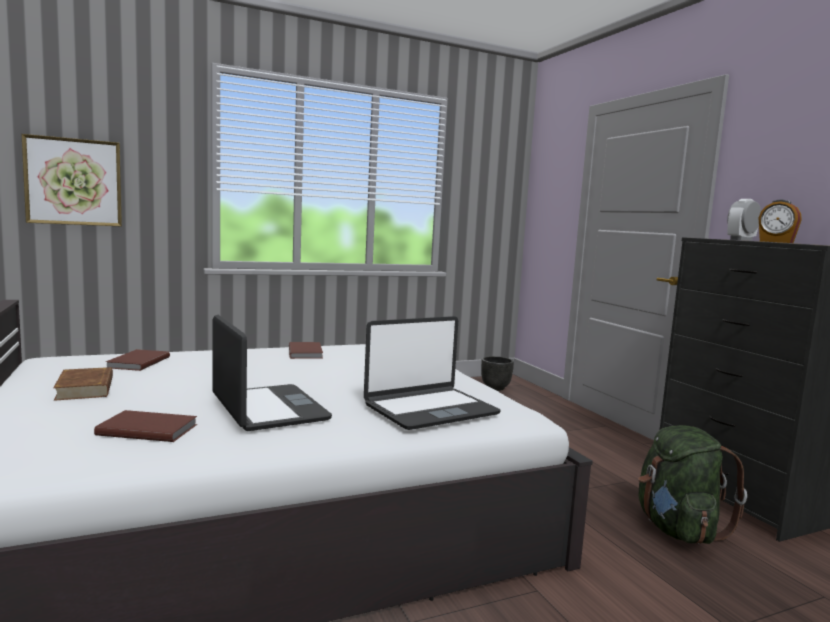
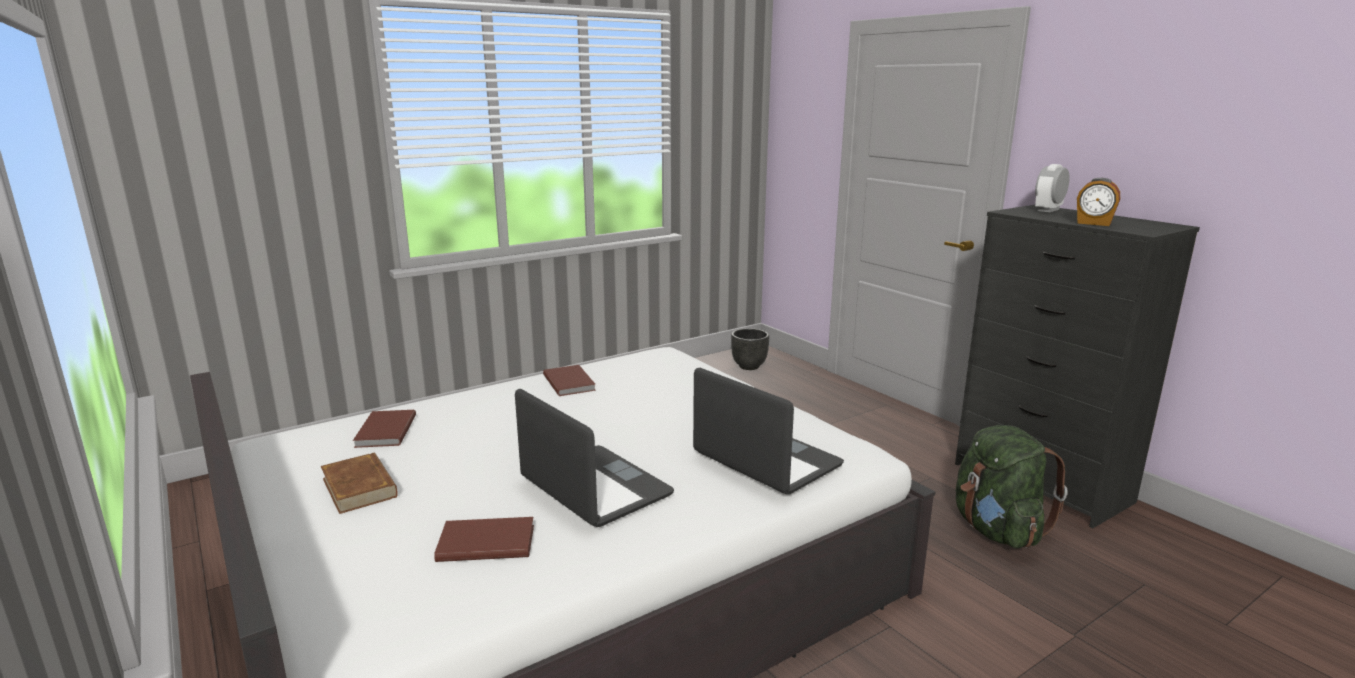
camera: 10 degrees left, 10 degrees up
(74, 182) = (205, 180): picture -> none
(430, 409) = (765, 460): laptop -> laptop turned 90 degrees counterclockwise

